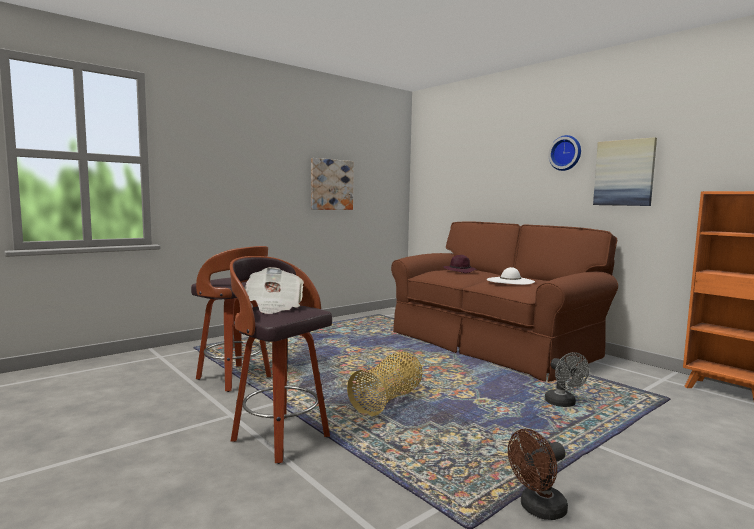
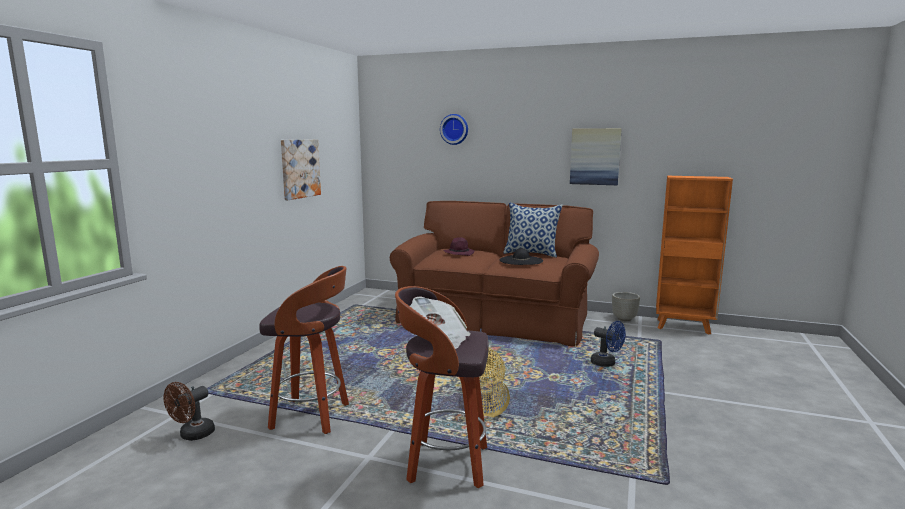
camera: 30 degrees left, 5 degrees up
(510, 281) = (521, 260): white hat -> black hat
(537, 279) = (531, 254): none -> pillow
(538, 509) = (685, 453): brown fan -> brown fan (192, 435)
(563, 404) = (607, 363): grey fan -> blue fan
(566, 153) = (541, 136): wall clock -> wall clock (454, 129)
(649, 370) = (624, 319): none -> grey planter

